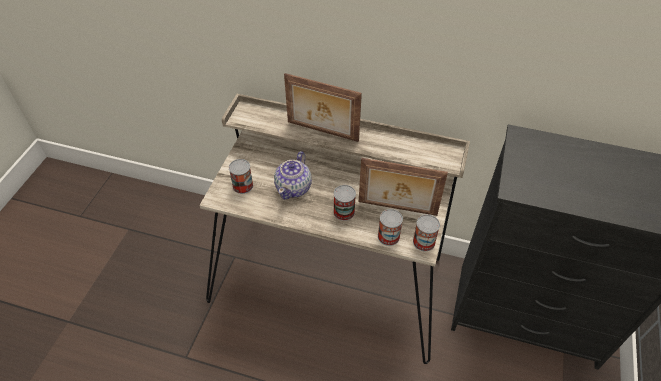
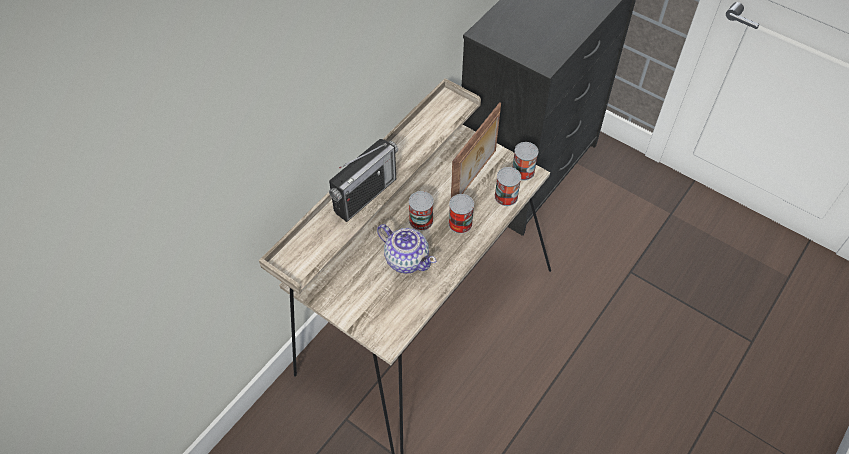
camera: 70 degrees left, 5 degrees up
(243, 185) = (380, 309): can -> can (421, 220)
(322, 132) = (365, 195): picture frame -> radio

